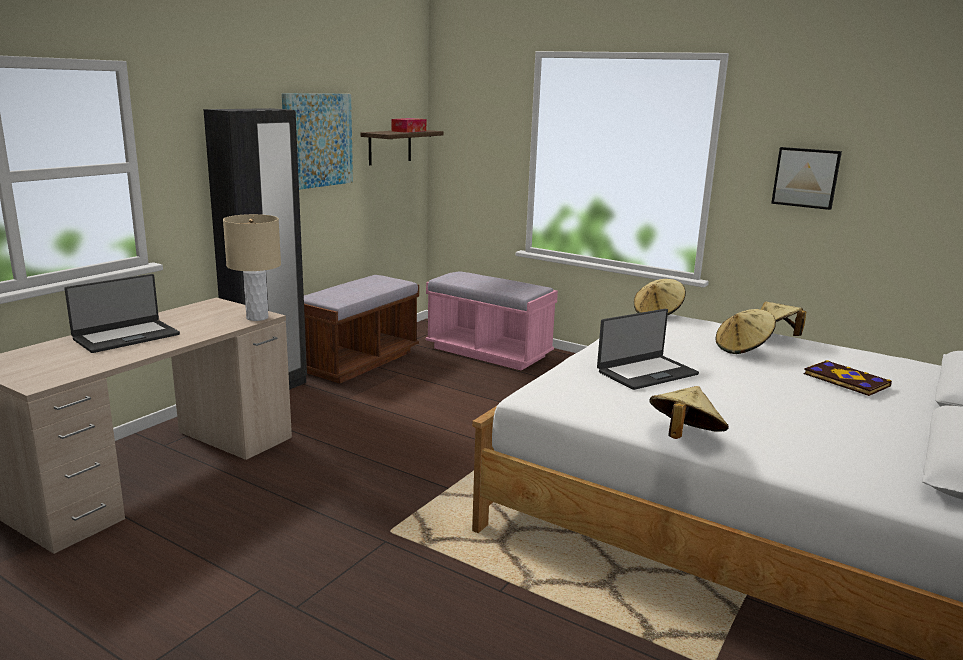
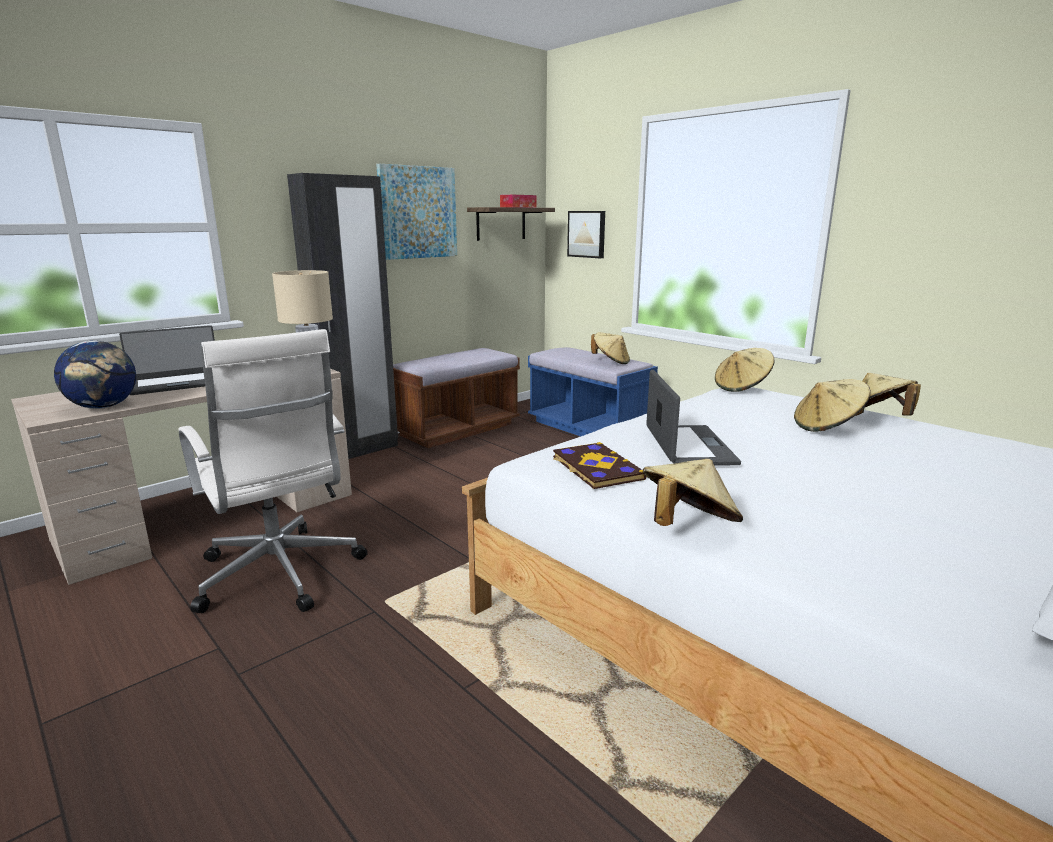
camera: 15 degrees right, 0 degrees up
(81, 368) = (103, 407): none -> globe
(272, 520) = (279, 575): none -> white office chair
(489, 352) = (588, 428): pink bench -> blue bench
(514, 287) = (610, 362): none -> beige hat
(646, 372) = (688, 446): laptop -> laptop turned 75 degrees counterclockwise
(806, 177) = (943, 230): picture -> picture (587, 234)
(845, 380) = (959, 471): book -> book (596, 468)

